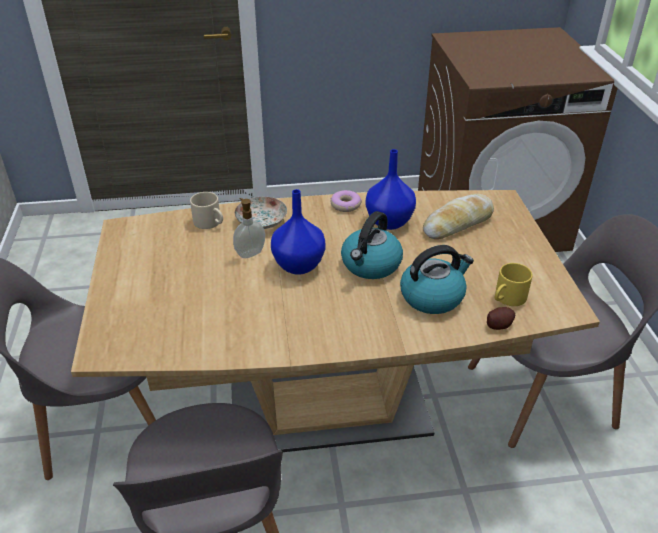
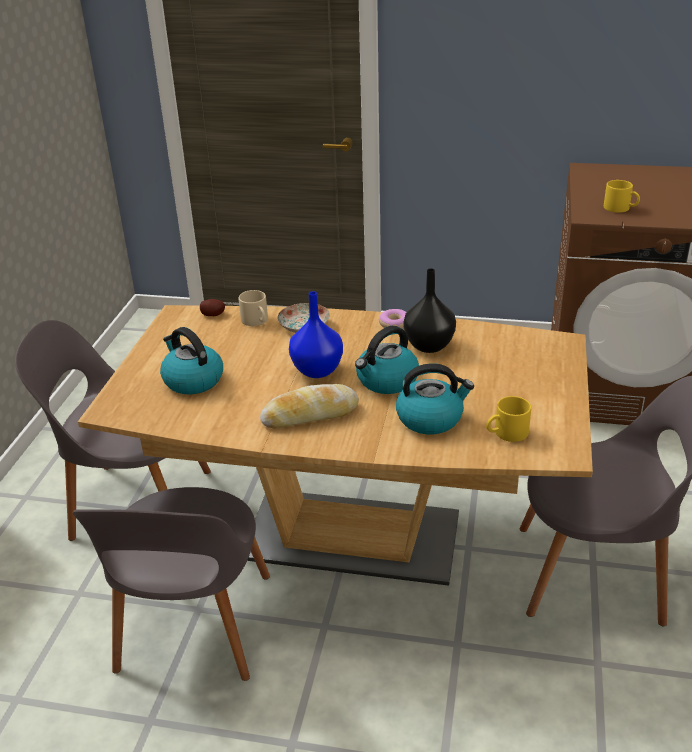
camera: 20 degrees right, 5 degrees down
(177, 299) = (192, 380): none -> kettle
(250, 253) = (278, 352): soap dispenser -> none
(388, 222) = (428, 345): blue vase -> black vase
(458, 223) = (500, 357): bread -> bread (310, 414)
(499, 325) = (482, 455): potato -> potato (213, 314)
(501, 71) = (621, 208): none -> yellow mug

